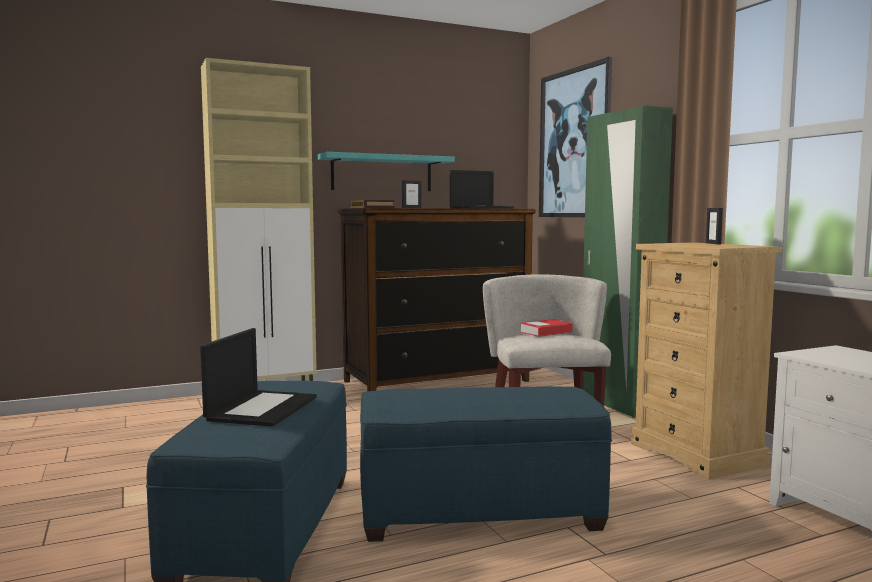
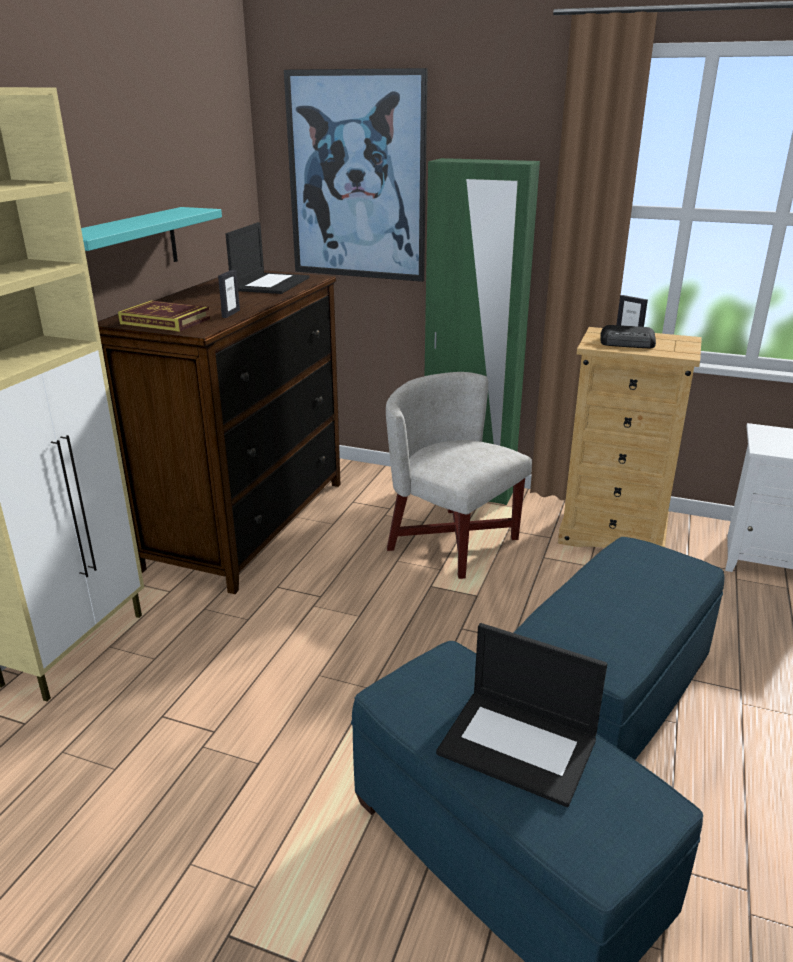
camera: 45 degrees left, 20 degrees up
(262, 408) = (519, 745): laptop -> laptop turned 150 degrees clockwise
(546, 332) = (453, 451): book -> none
(691, 244) = (628, 343): none -> radio

